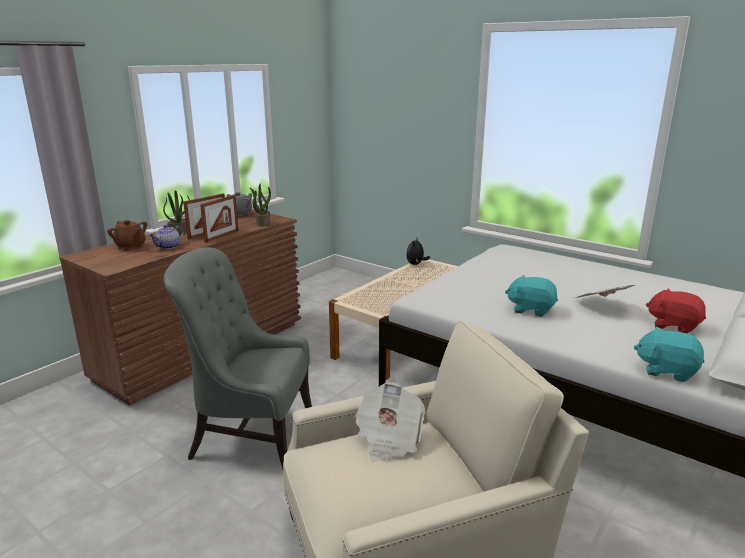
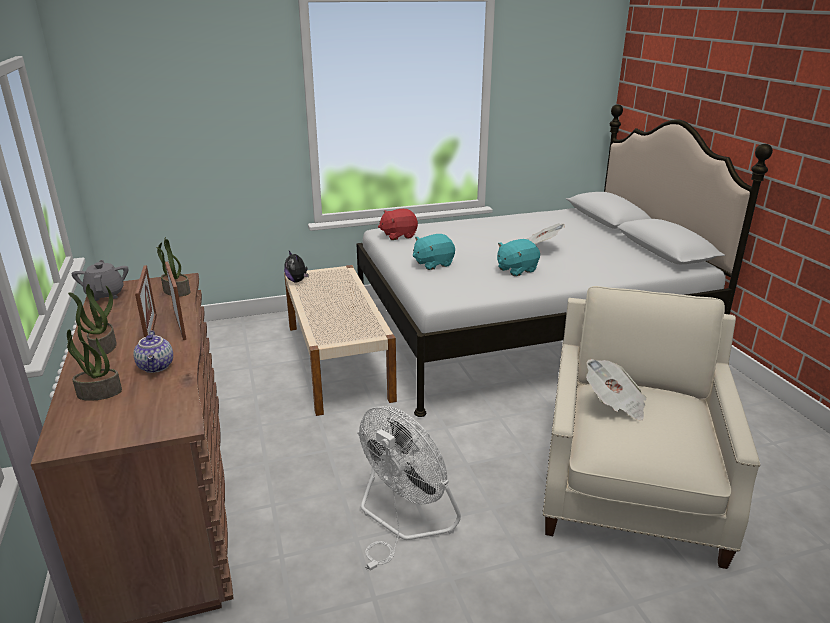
camera: 55 degrees left, 5 degrees up
(130, 246) = (99, 393): brown teapot -> potted plant
(250, 434) = (397, 518): grey chair -> white fan
(666, 370) = (645, 271): turquoise plush toy -> turquoise plush toy (433, 264)
(673, 325) = (589, 244): red plush toy -> red plush toy (398, 235)

